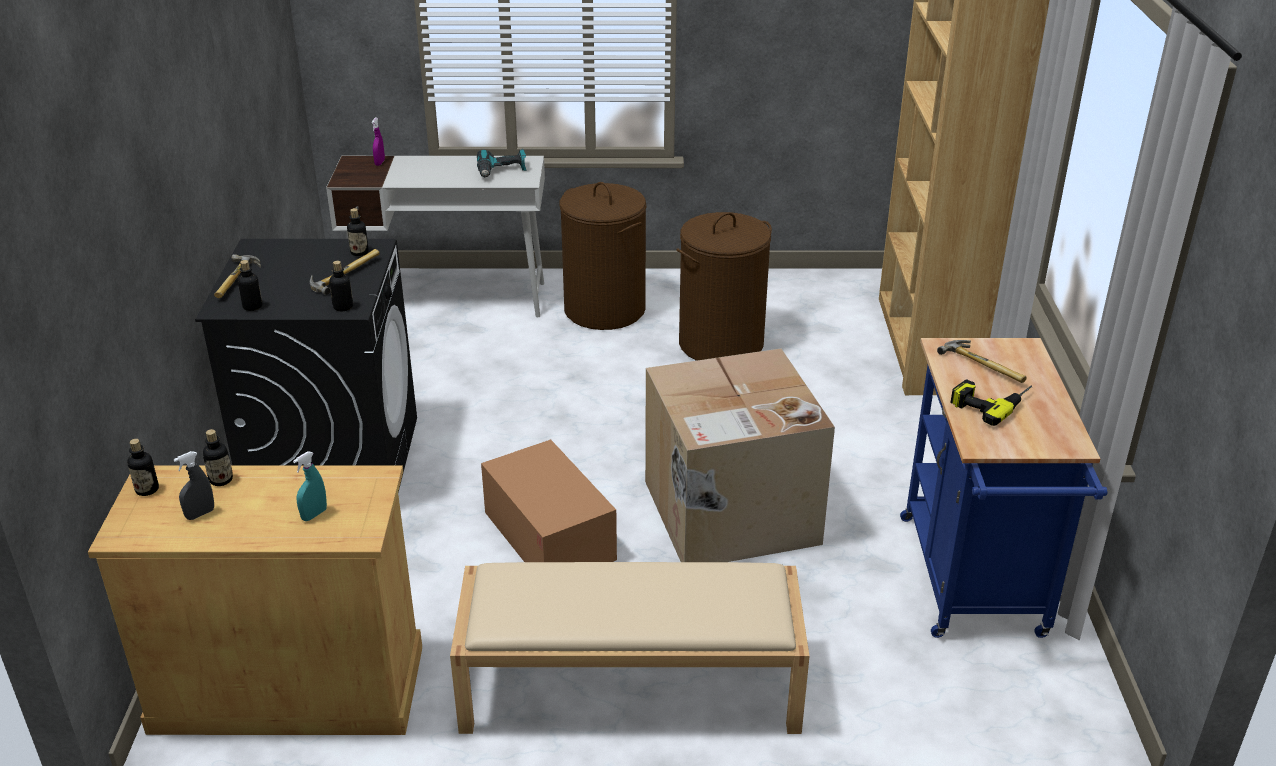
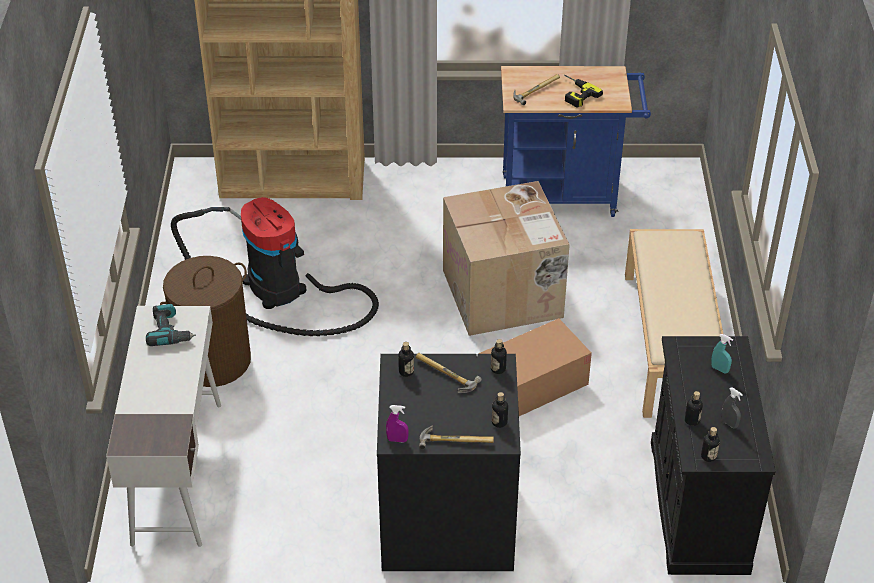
camera: 90 degrees left, 10 degrees up
(289, 688) = (698, 506): beige cabinet -> black cabinet
(379, 163) = (133, 422): purple spray bottle -> purple spray bottle (397, 440)
(720, 343) = (280, 290): brown laundry basket -> vacuum cleaner

